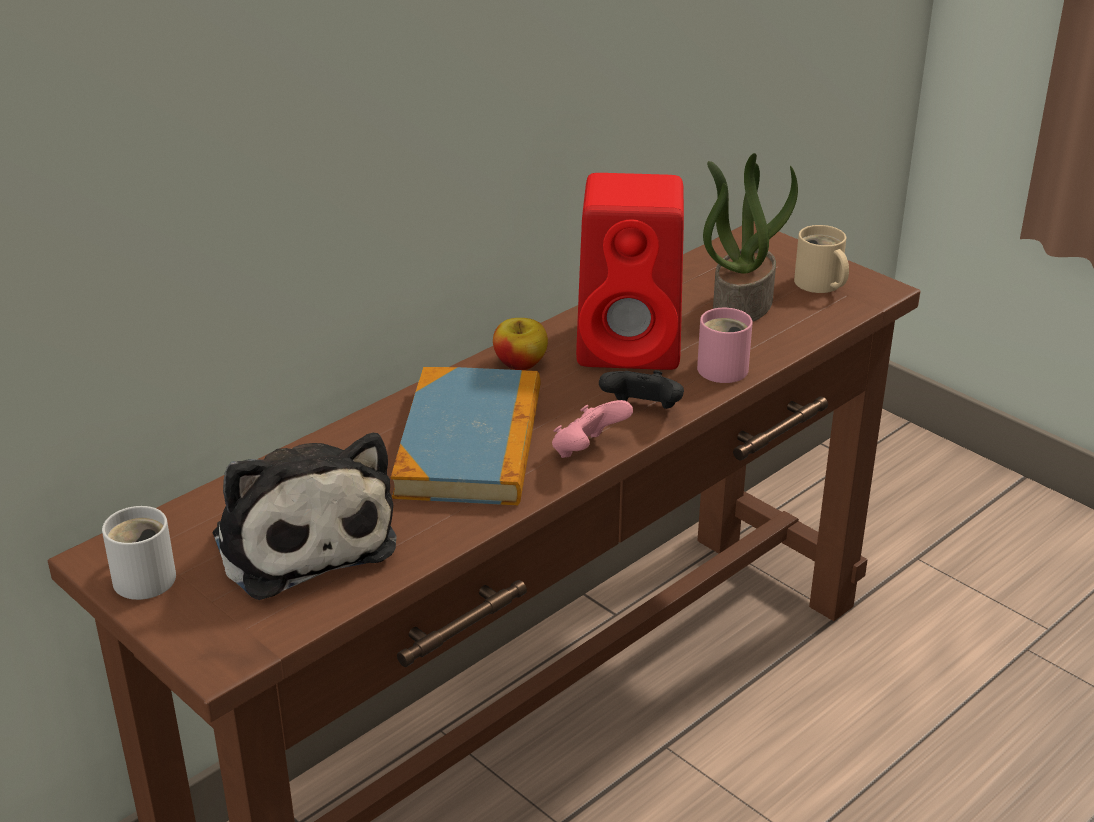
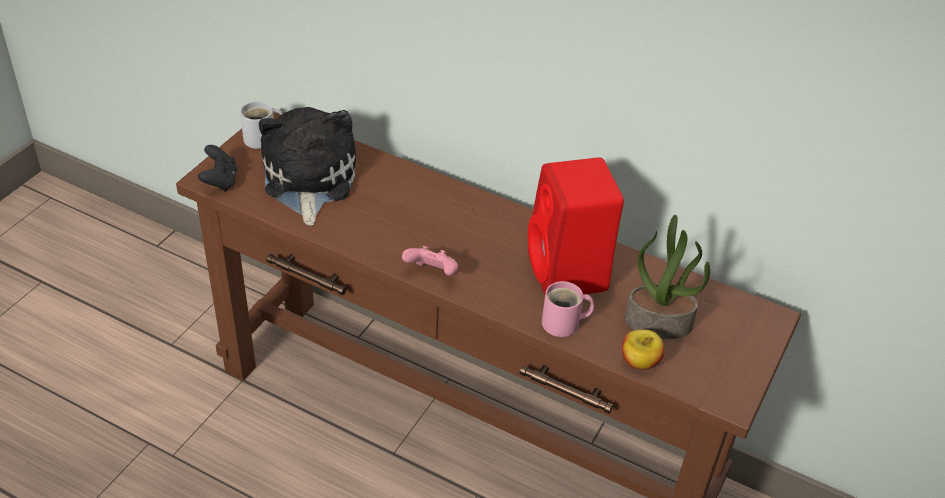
camera: 70 degrees right, 10 degrees up
(301, 538) = (308, 180): plush toy -> plush toy turned 135 degrees clockwise
(470, 443) = (421, 223): book -> none
(520, 363) = (519, 226): apple -> apple (639, 361)
(642, 411) = (489, 291): black game controller -> black game controller (220, 181)
(819, 284) = (716, 363): beige mug -> none

